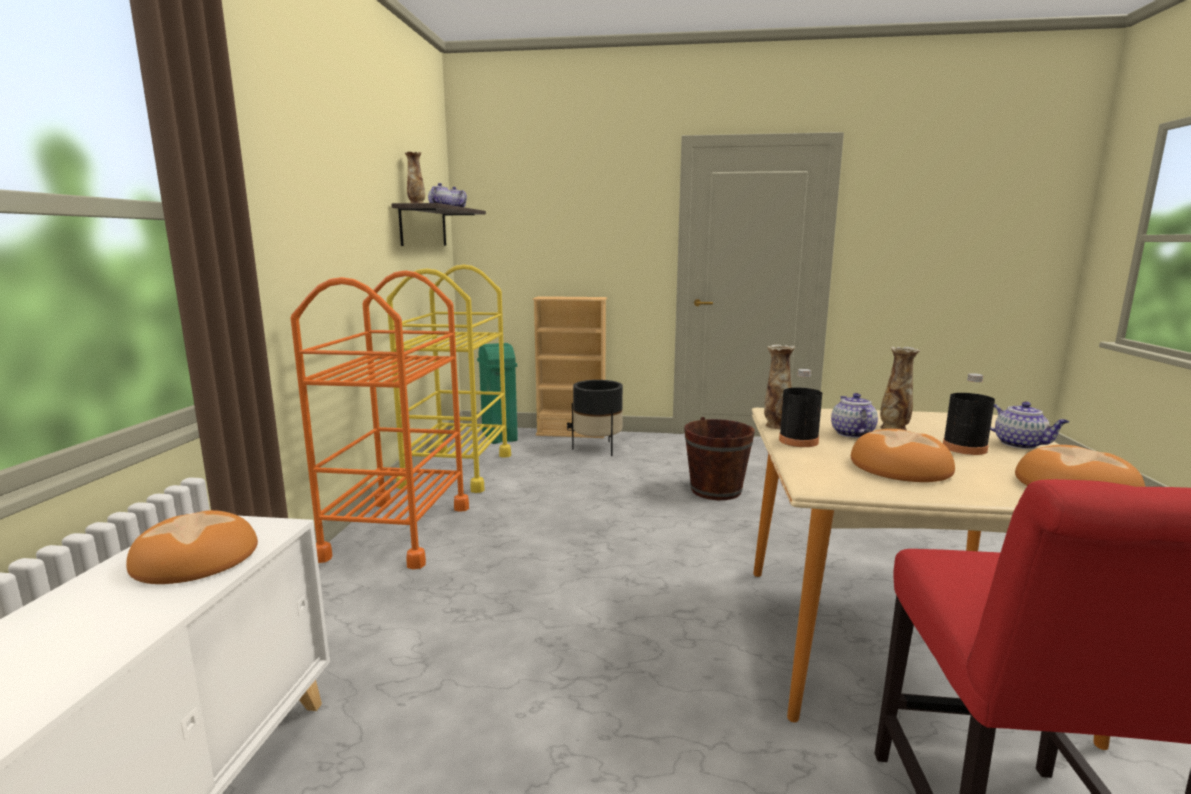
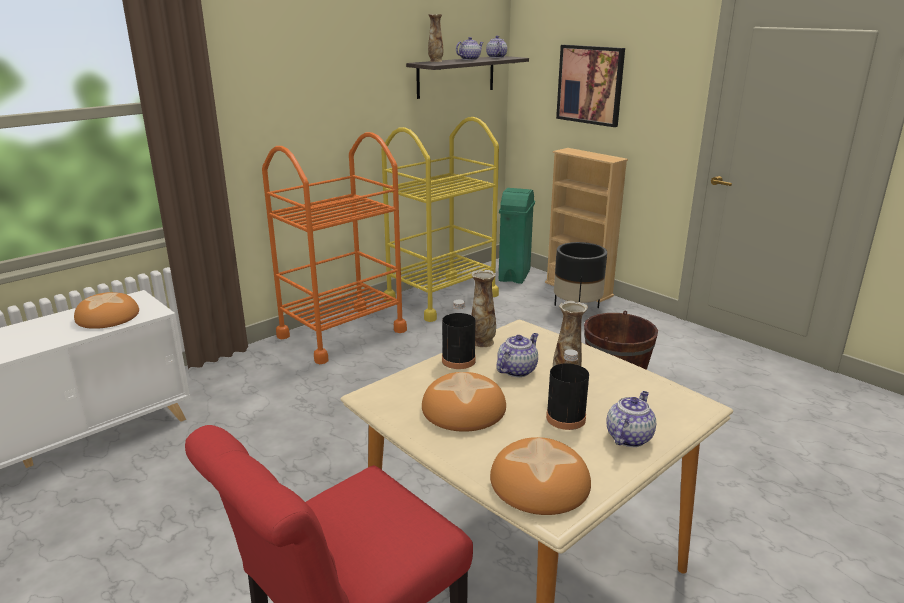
camera: 40 degrees right, 10 degrees up
(556, 233) = (590, 85): none -> picture
(1020, 444) = (629, 437): teapot -> teapot turned 150 degrees counterclockwise

